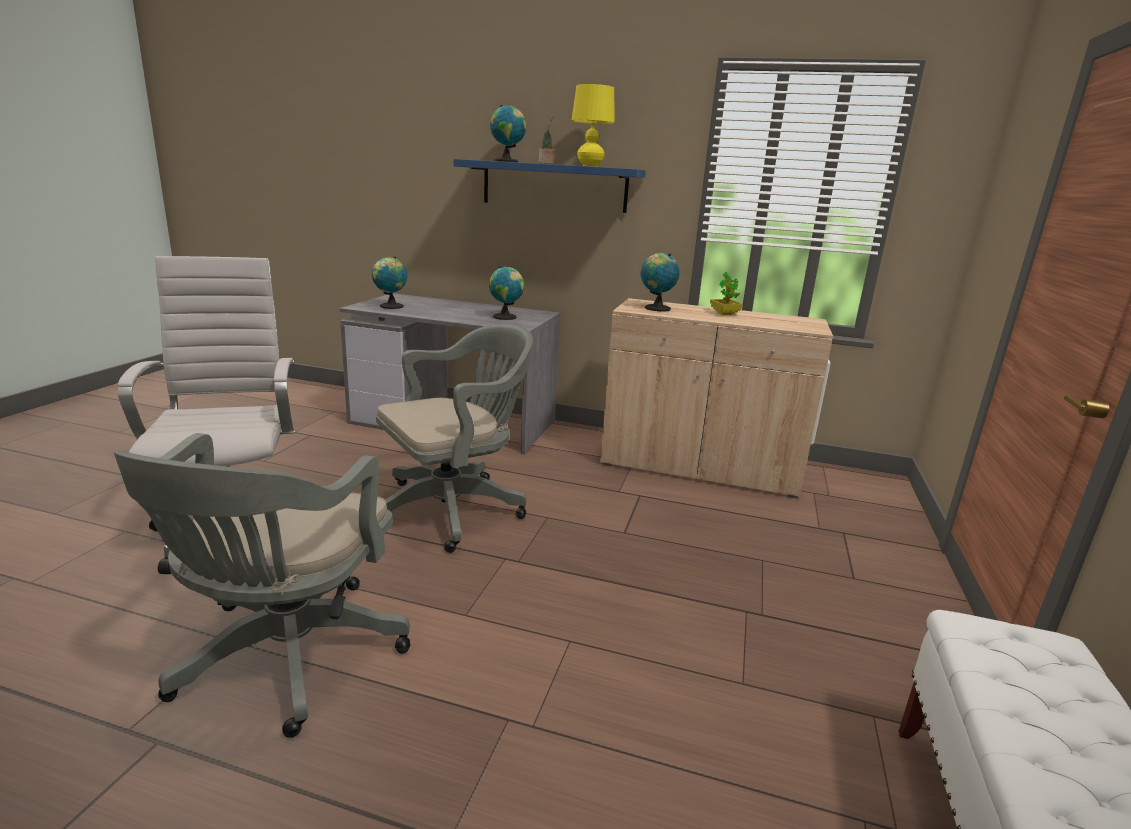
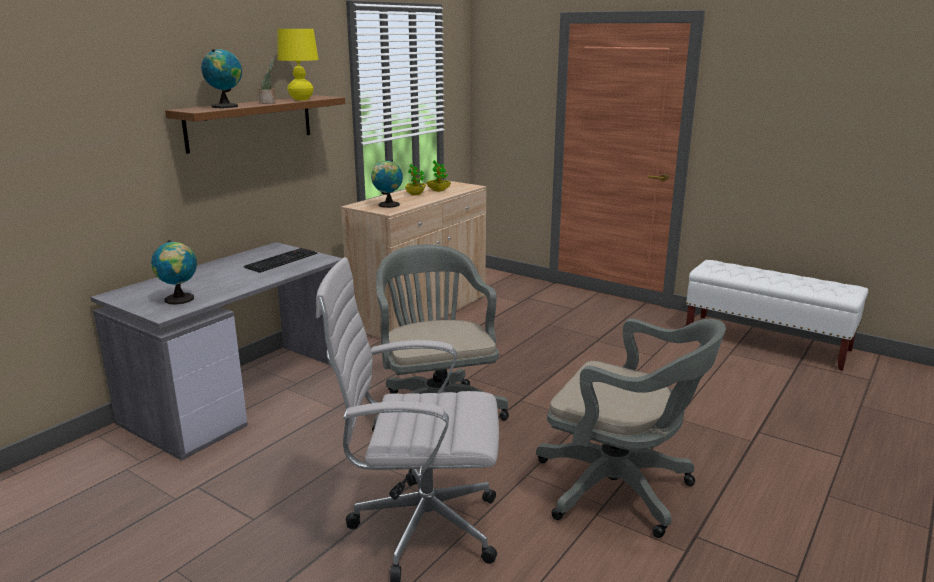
camera: 70 degrees left, 0 degrees up
(506, 317) = (281, 260): globe -> keyboard
(554, 186) = (250, 122): blue shelf -> brown shelf
(762, 320) = (438, 190): none -> potted plant

